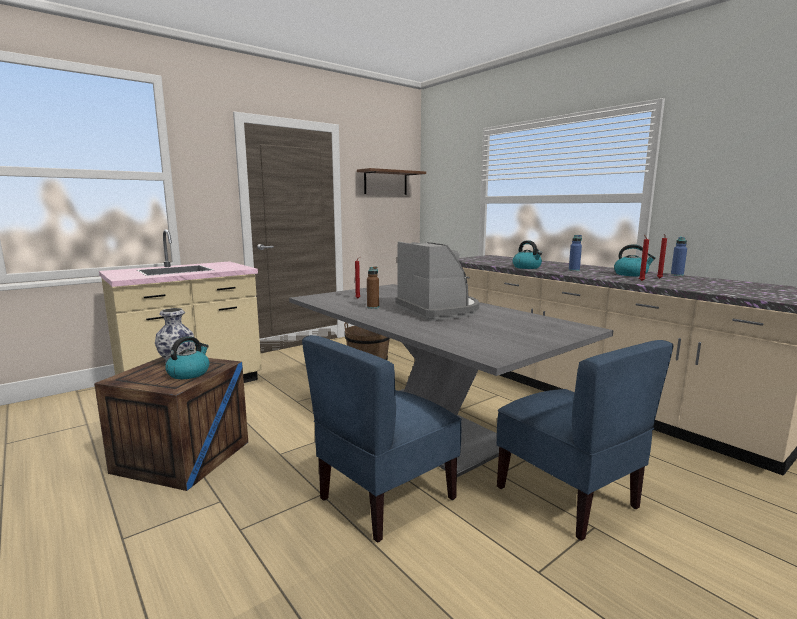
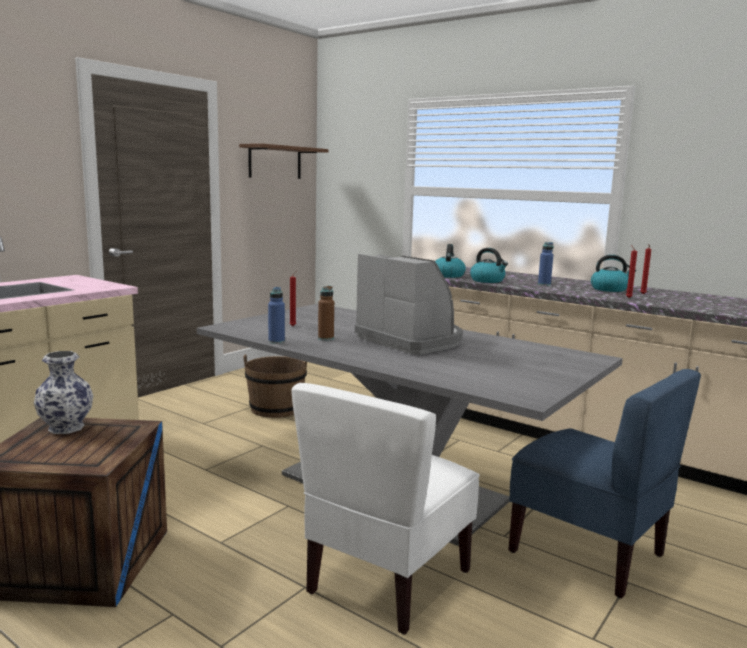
camera: 15 degrees left, 0 degrees up
(189, 373) = (99, 443): kettle -> kettle (448, 275)
(385, 498) = (387, 581): blue chair -> white chair
(677, 275) = (656, 289): blue bottle -> blue bottle (276, 341)

